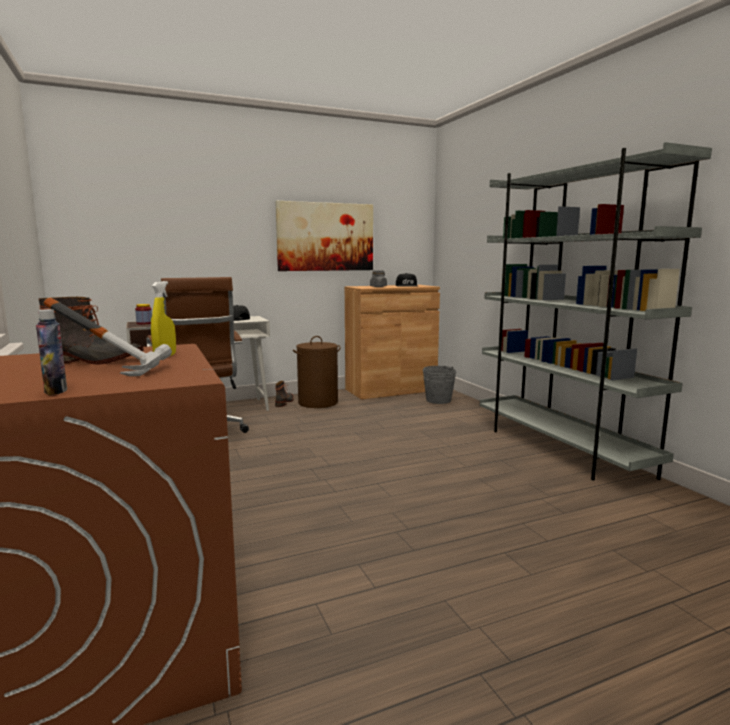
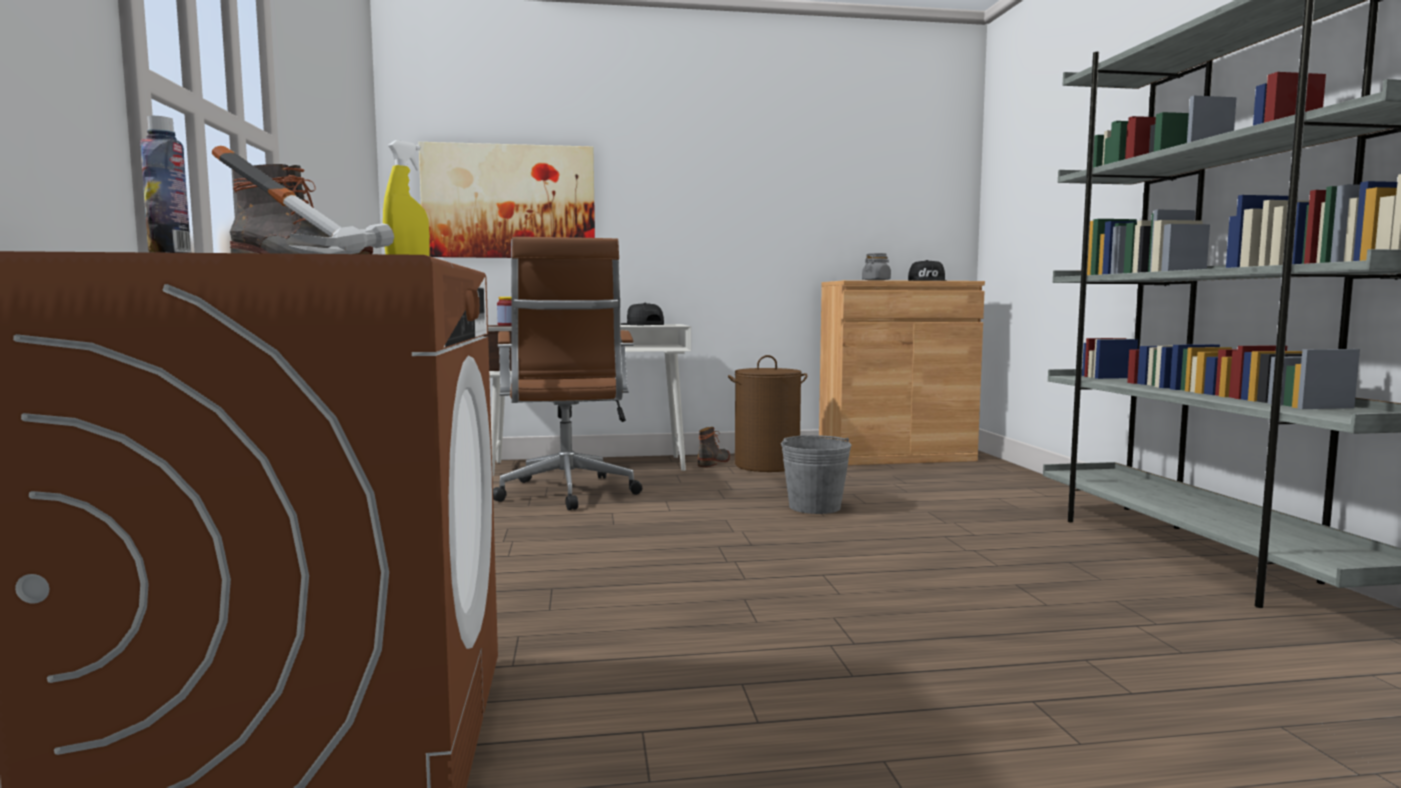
camera: 15 degrees right, 5 degrees down
(325, 237) = (793, 203): picture -> picture (509, 202)
(438, 400) = (975, 473): grey bucket -> grey bucket (814, 507)

